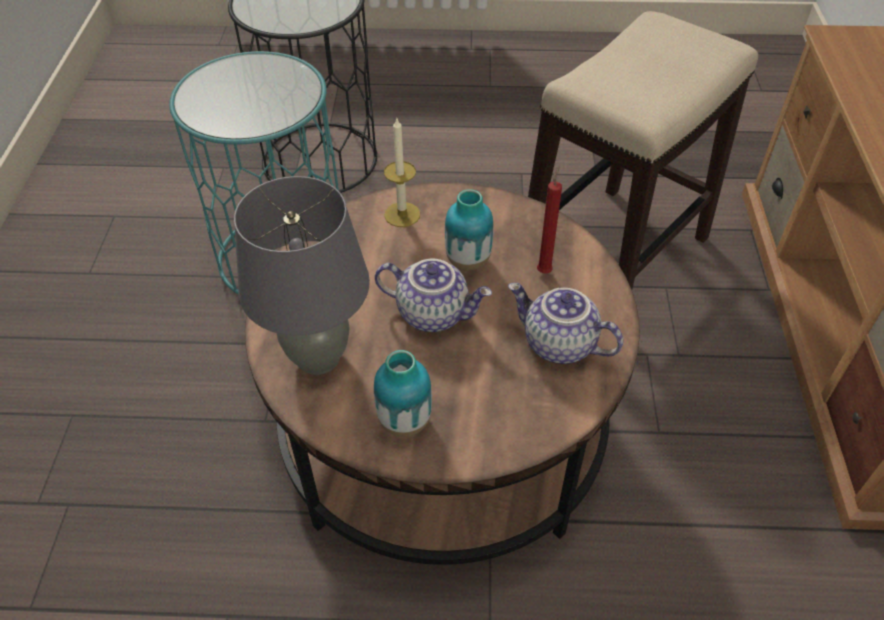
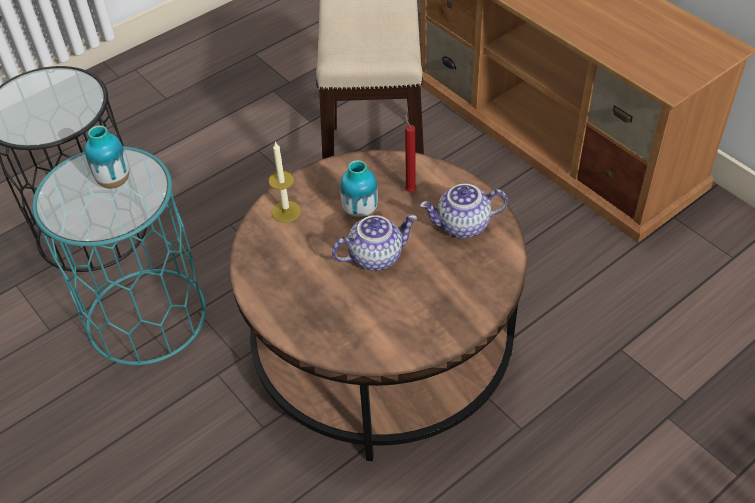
camera: 40 degrees left, 0 degrees up
(319, 358) = (340, 327): grey table lamp -> none
(404, 422) = (430, 324): vase -> vase (114, 181)

